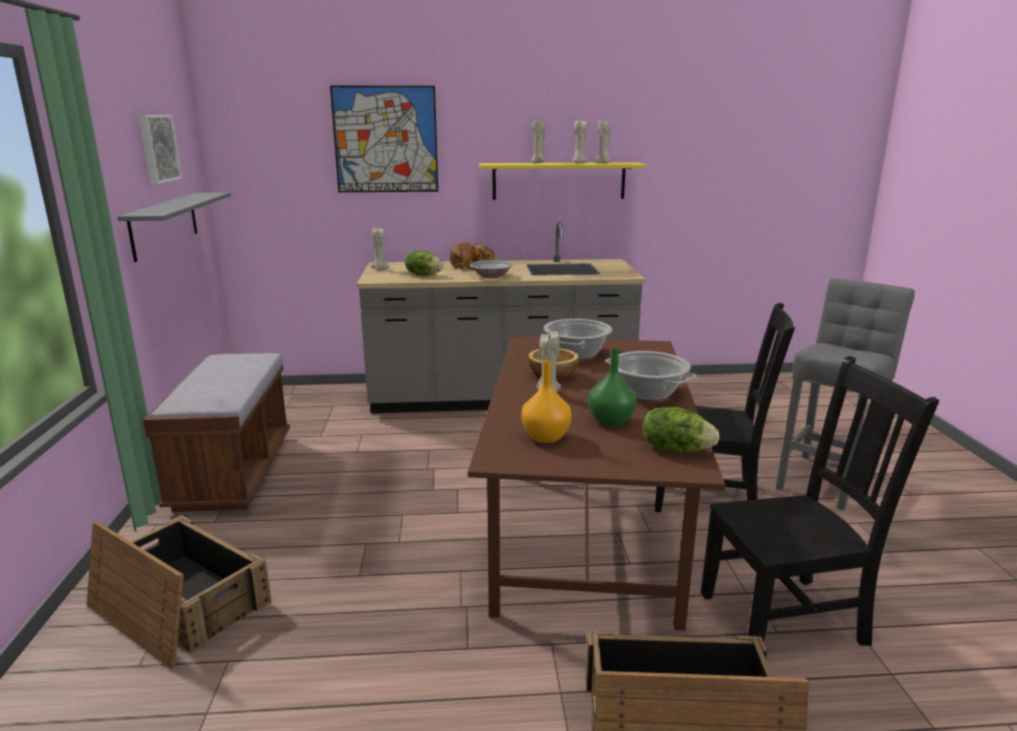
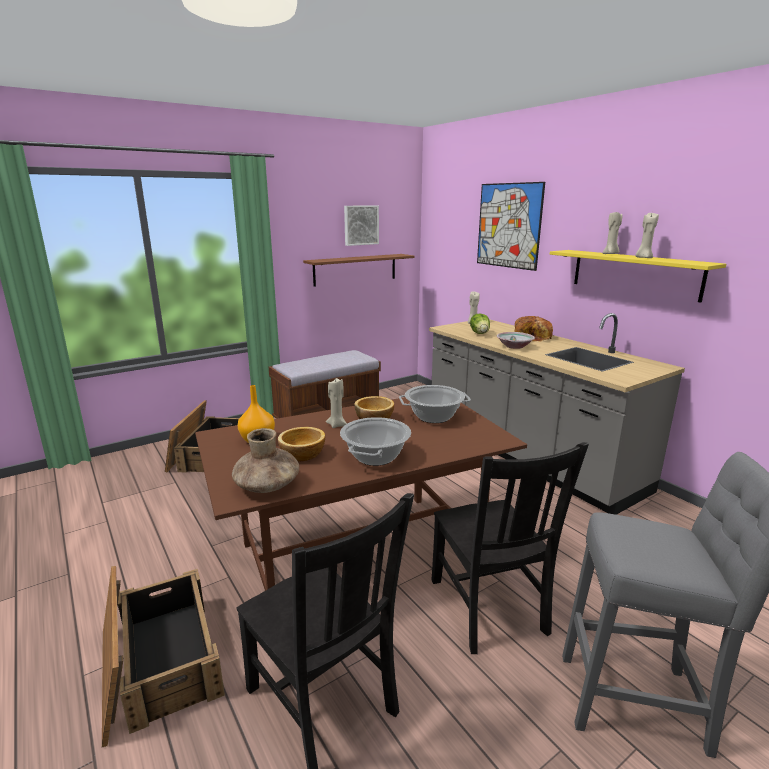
camera: 60 degrees right, 0 degrees up
(164, 224) = (355, 269): grey shelf -> brown shelf
(603, 163) = (666, 260): beige candle -> none
(612, 421) = (302, 455): green vase -> bowl
(675, 449) = (267, 486): lettuce -> brown vase

